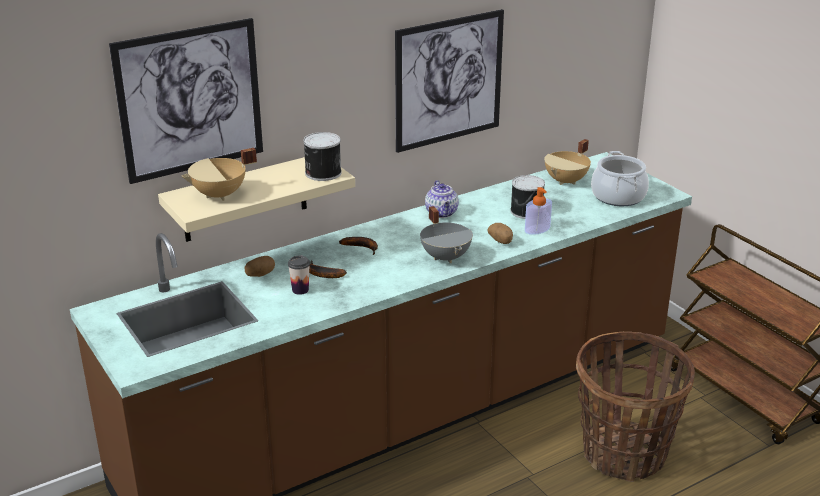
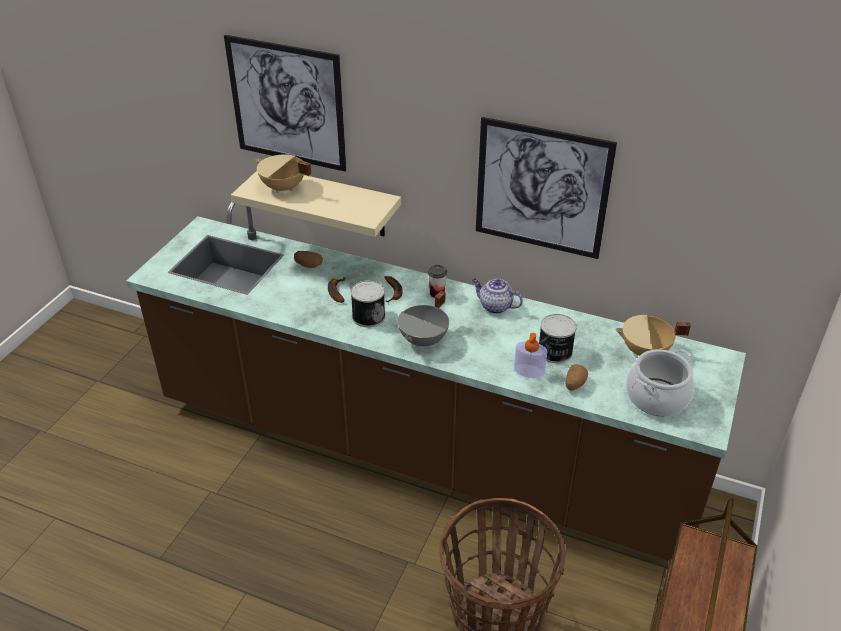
camera: 55 degrees right, 10 degrees up
(300, 290) = (304, 293): cup -> cup (437, 293)
(322, 173) = (364, 211): can -> can (368, 316)
(442, 213) = (494, 306): teapot -> teapot turned 75 degrees clockwise
(501, 241) = (484, 359): potato -> potato (574, 384)

